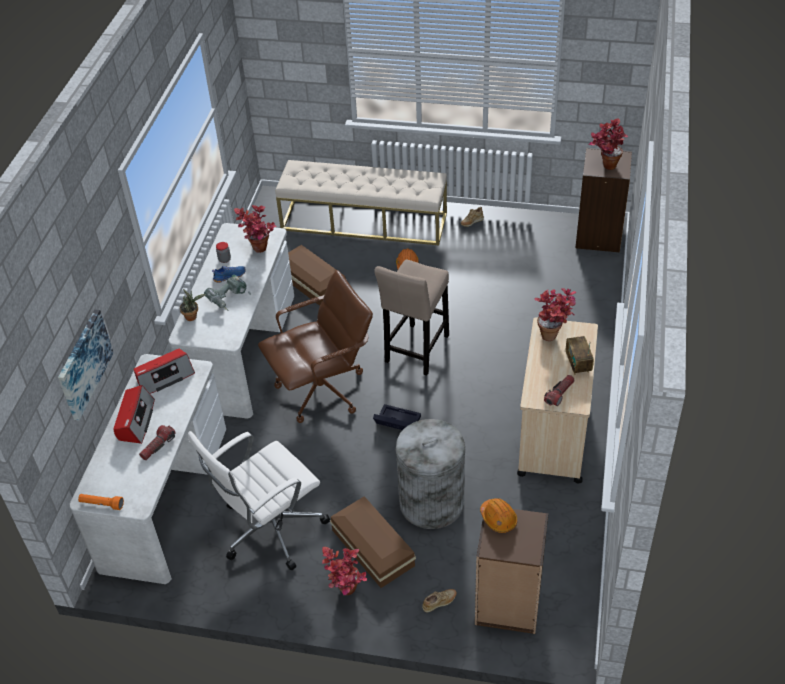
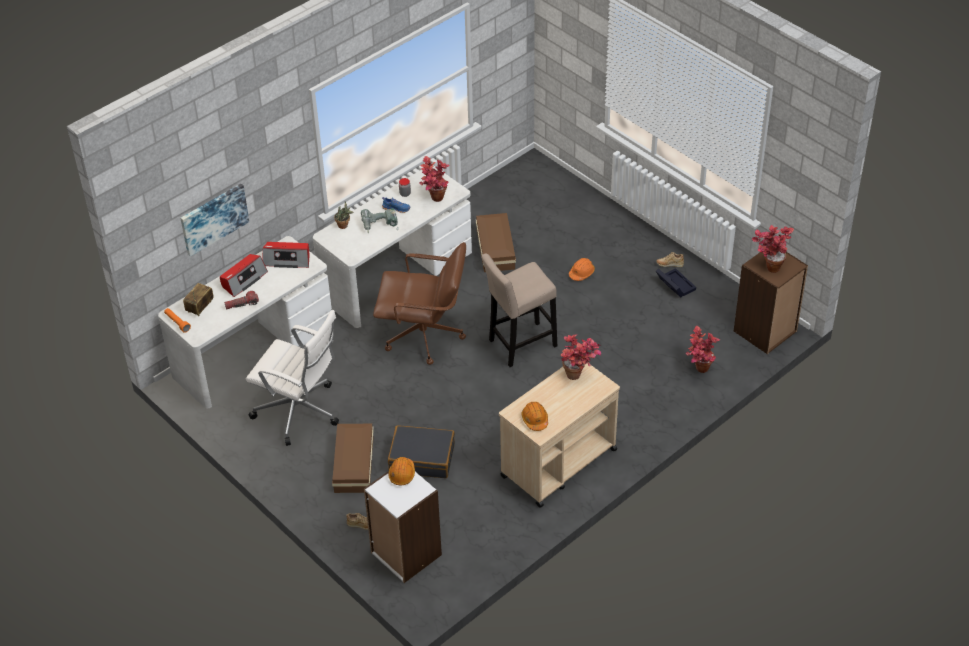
camera: 35 degrees right, 0 degrees up
(269, 529) = (299, 412): white office chair -> white office chair turned 150 degrees counterclockwise
(346, 594) = (309, 483): potted plant -> potted plant (699, 371)
(364, 221) = (584, 219): beige bench -> none
(396, 422) = (453, 389): black storage box -> black storage box (674, 285)
(431, 502) = (422, 458): grey trash can -> black suitcase
(508, 604) = (405, 554): brown bookcase -> white bookcase
(559, 394) = (535, 419): flashlight -> orange hard hat
(578, 363) = (572, 406): radio -> radio (200, 307)

